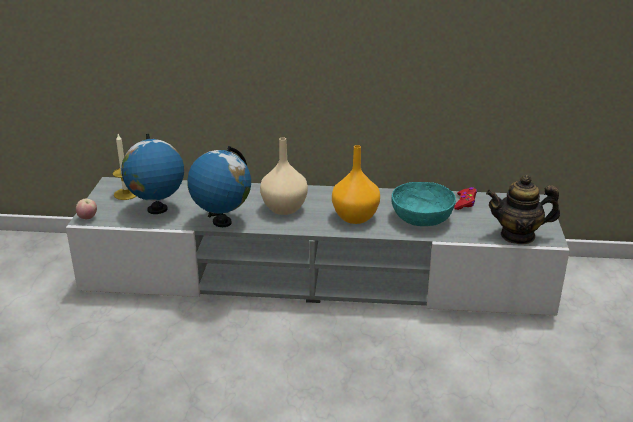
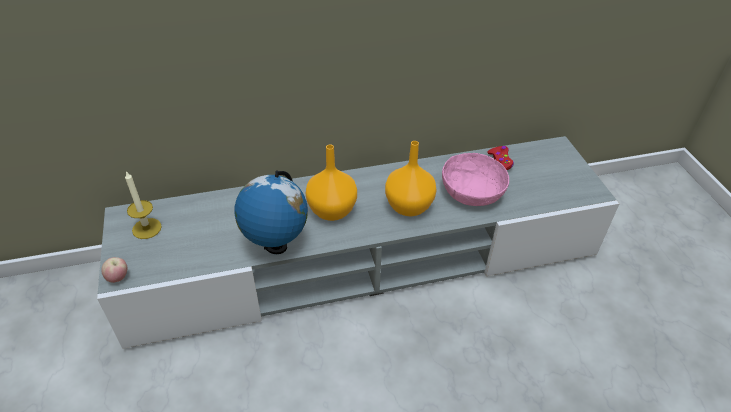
camera: 20 degrees left, 15 degrees up
(157, 209) = (194, 244): globe -> none
(283, 208) = (331, 210): beige vase -> orange vase
(421, 218) = (471, 193): turquoise bowl -> pink bowl
(518, 235) = (567, 195): teapot -> none

